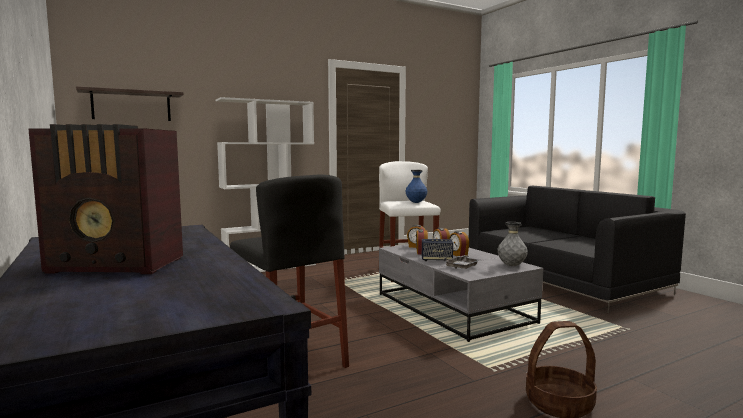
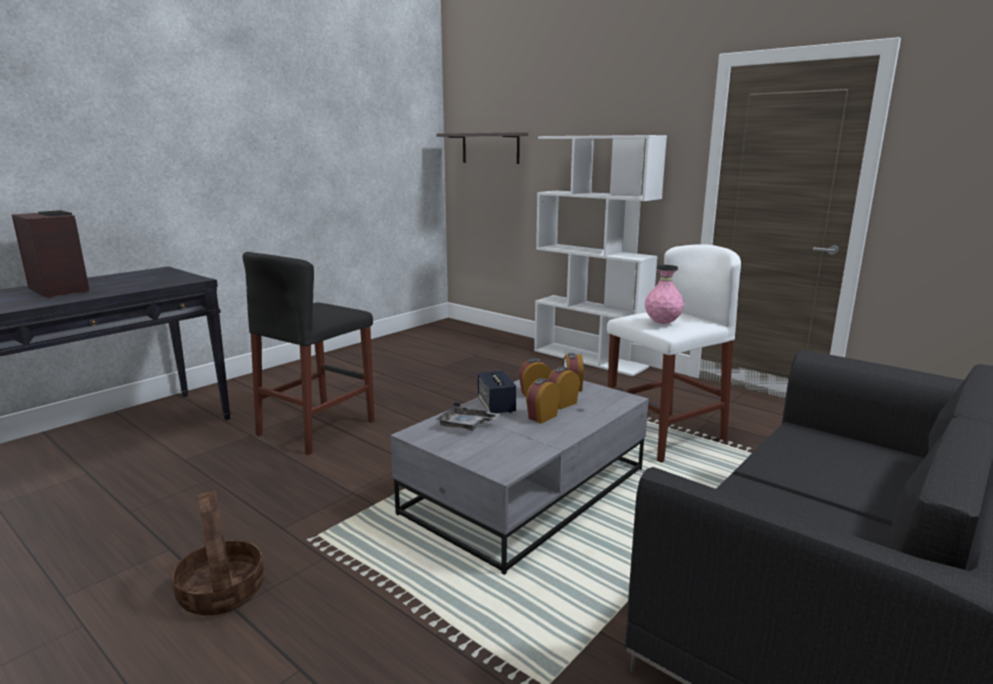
camera: 70 degrees right, 10 degrees up
(118, 265) = (60, 290): radio -> radio turned 150 degrees clockwise
(416, 202) = (662, 323): blue vase -> pink vase
(511, 265) = (498, 458): grey vase -> none

